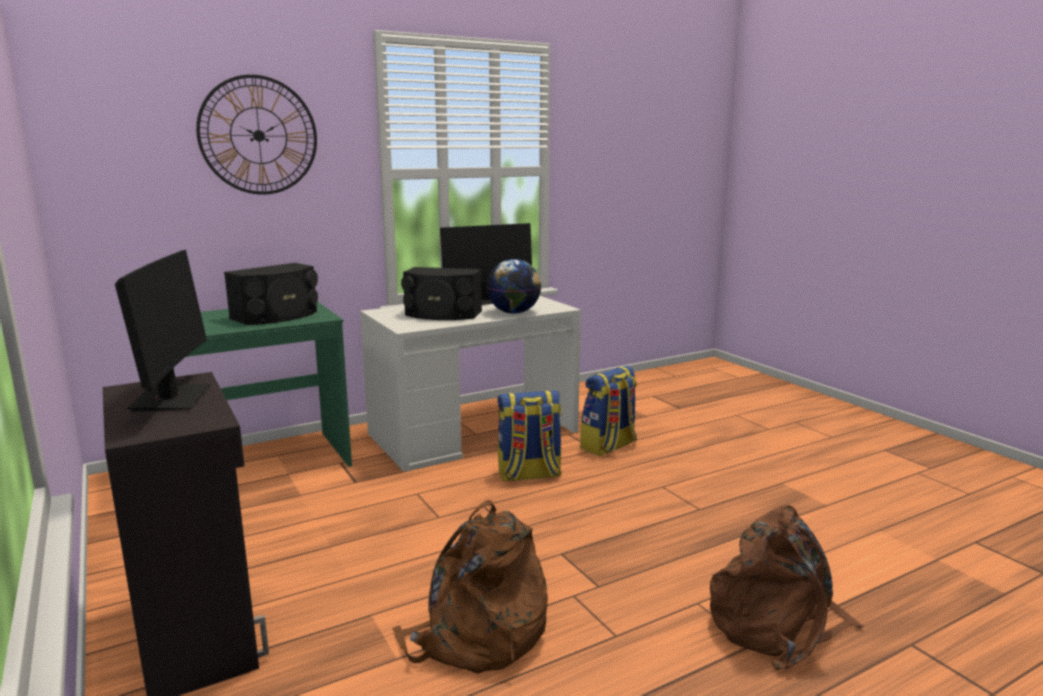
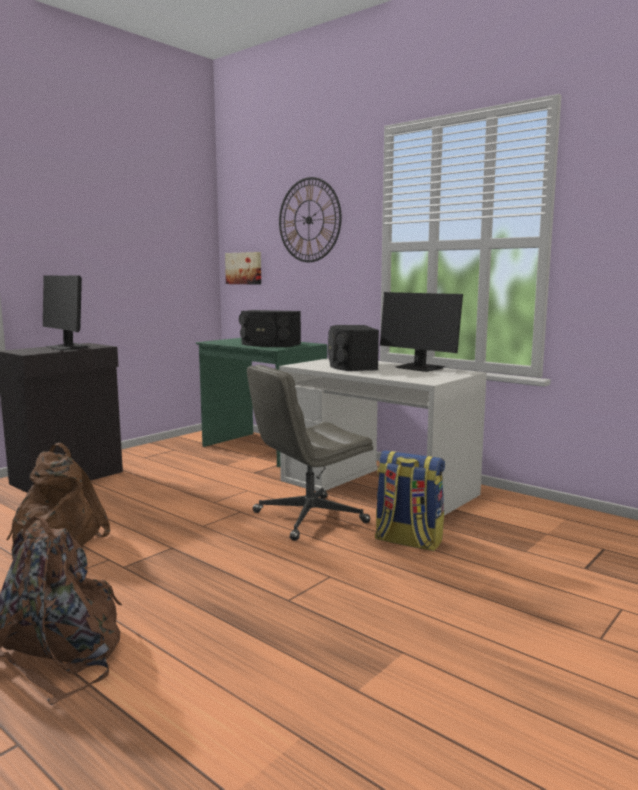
camera: 70 degrees right, 5 degrees down
(116, 207) = (244, 268): none -> picture
(171, 398) = (67, 347): monitor -> monitor turned 75 degrees clockwise
(514, 313) = (385, 375): globe -> none
(528, 475) = (308, 518): backpack -> grey office chair

